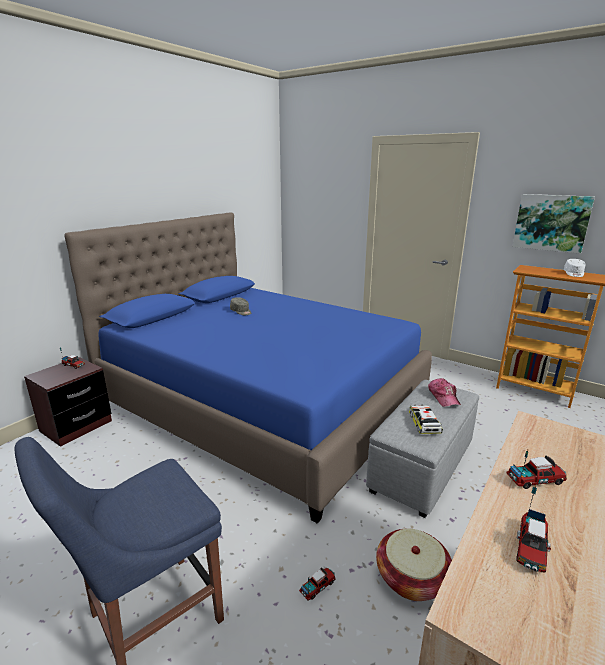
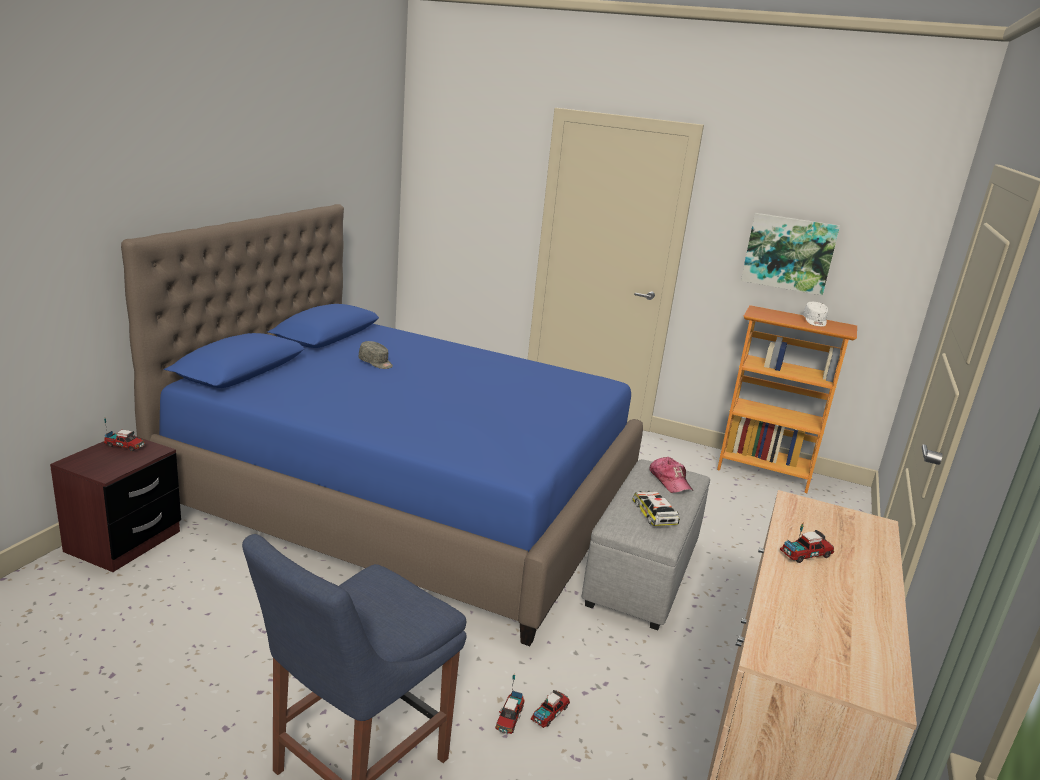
camera: 15 degrees left, 0 degrees up
(411, 578) = (655, 694): basket -> none
(531, 548) = (812, 609): toy truck -> toy truck (509, 718)

